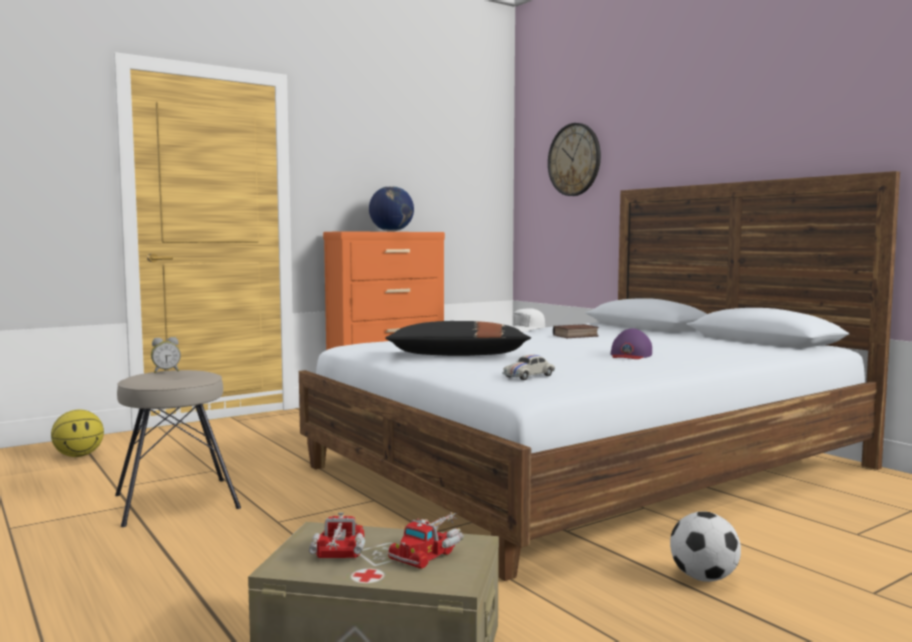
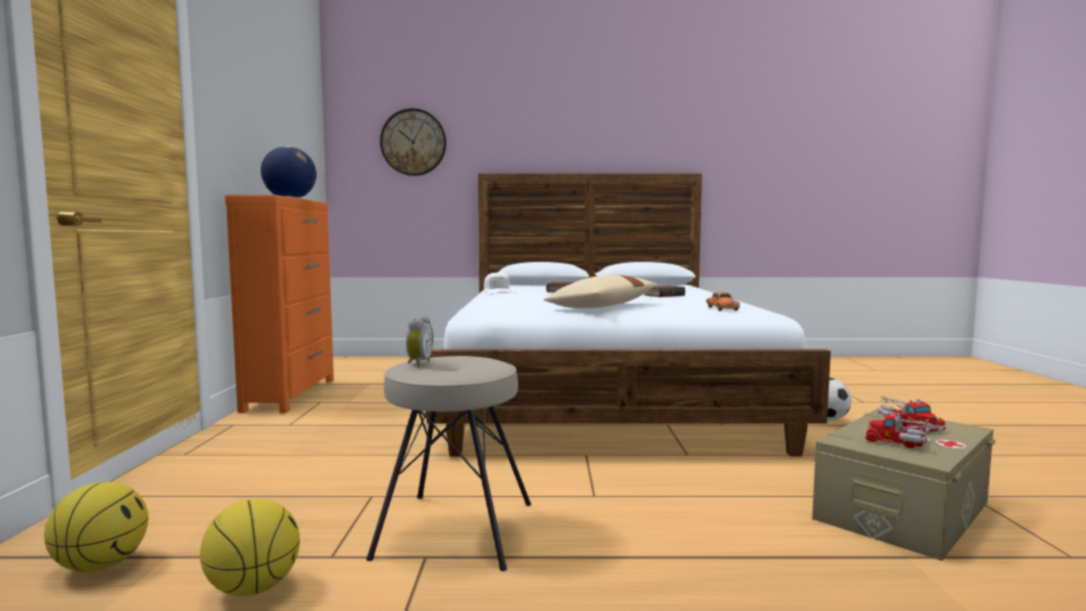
camera: 55 degrees left, 0 degrees up
(69, 485) = (253, 588): none -> basketball
(458, 356) = (603, 307): black pillow -> beige pillow
(528, 376) = (722, 309): white toy car -> orange toy car
(630, 355) = (663, 295): purple cap -> book

